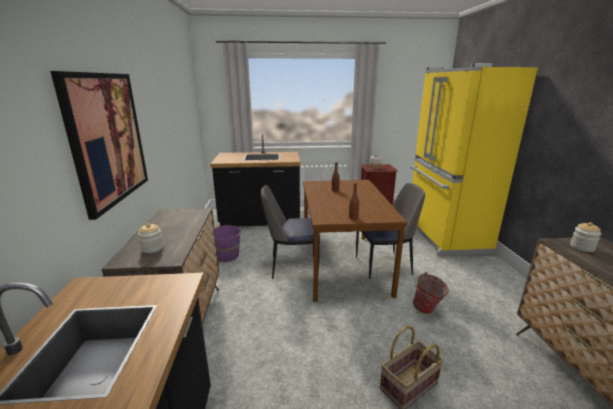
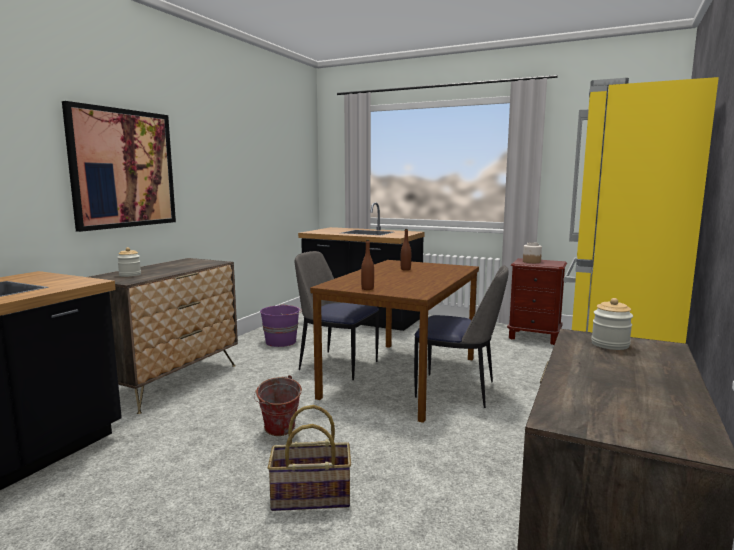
camera: 30 degrees right, 10 degrees down
(427, 310) = (447, 445): bucket -> bucket (279, 433)

